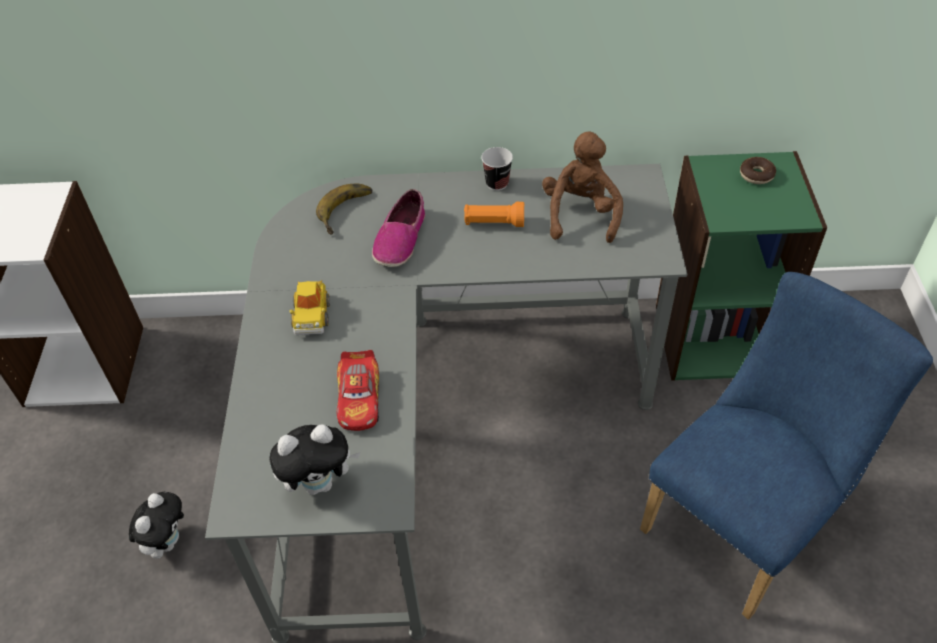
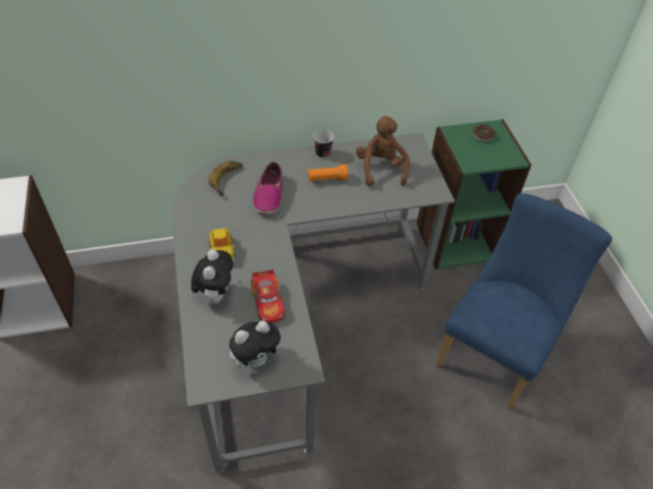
camera: 15 degrees left, 0 degrees up
(167, 541) = (125, 417): plush toy -> plush toy (215, 294)

